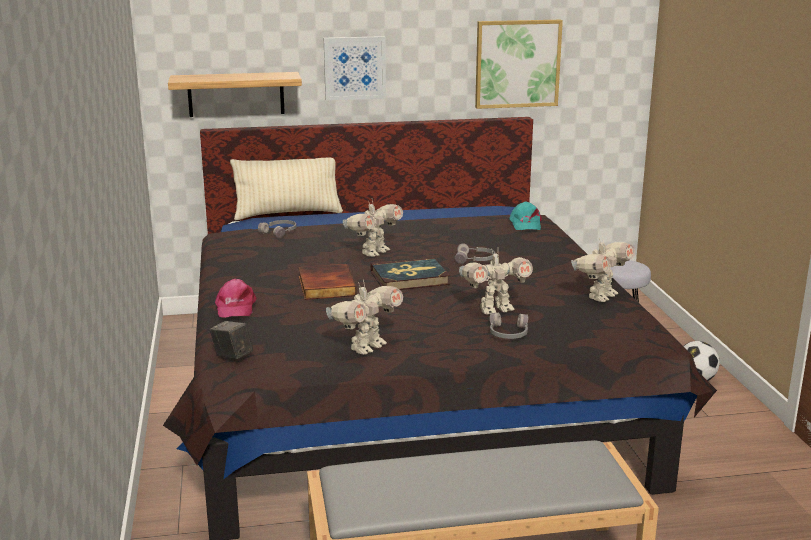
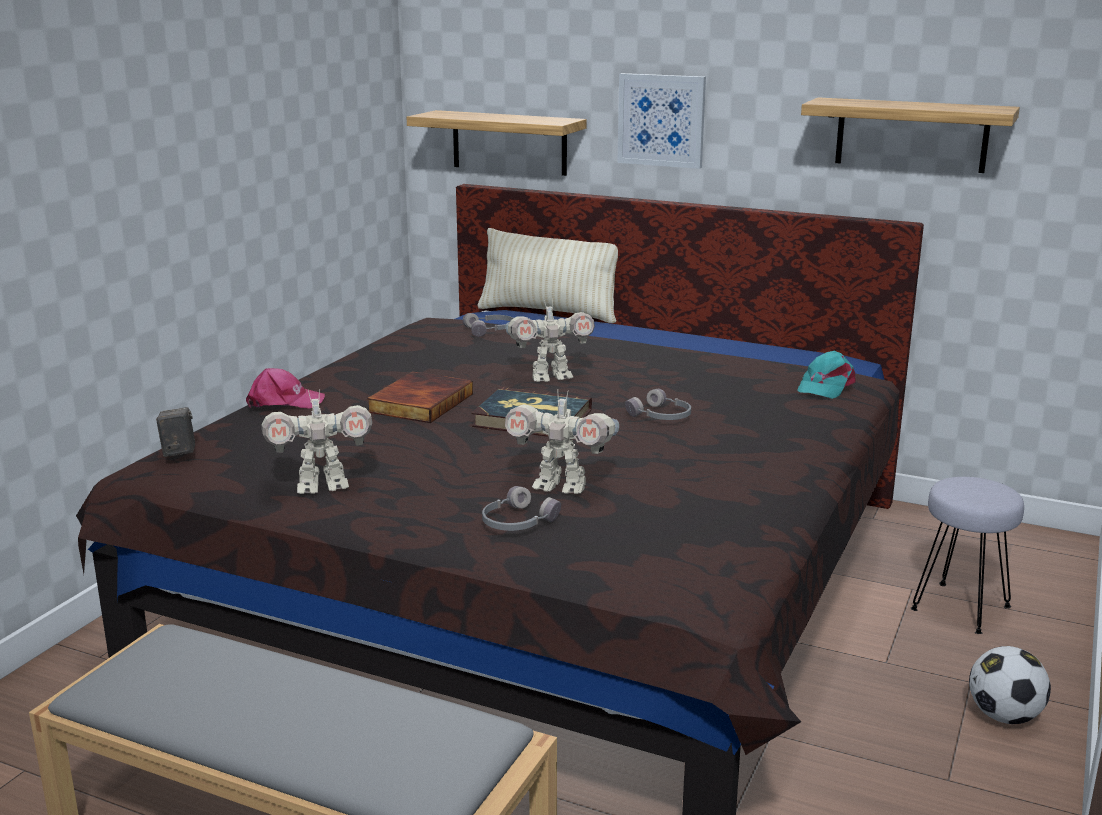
camera: 35 degrees right, 0 degrees up
(235, 307) = (284, 402): pink cap -> pink cap turned 120 degrees counterclockwise
(517, 63) = (911, 135): picture -> shelf
(600, 296) = (745, 511): toy robot -> none

